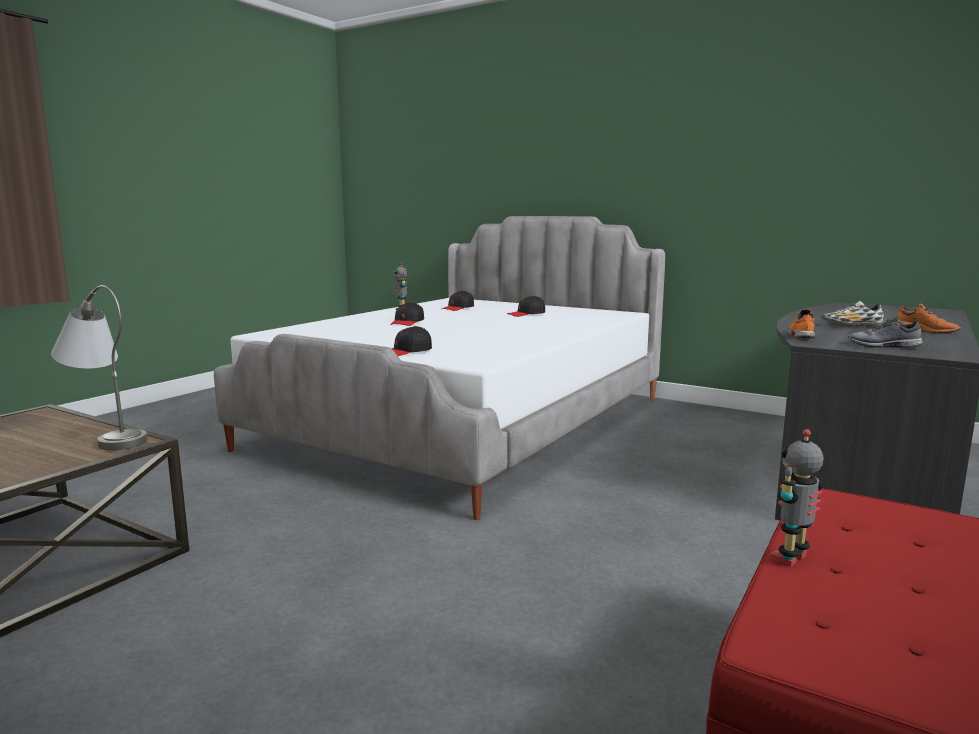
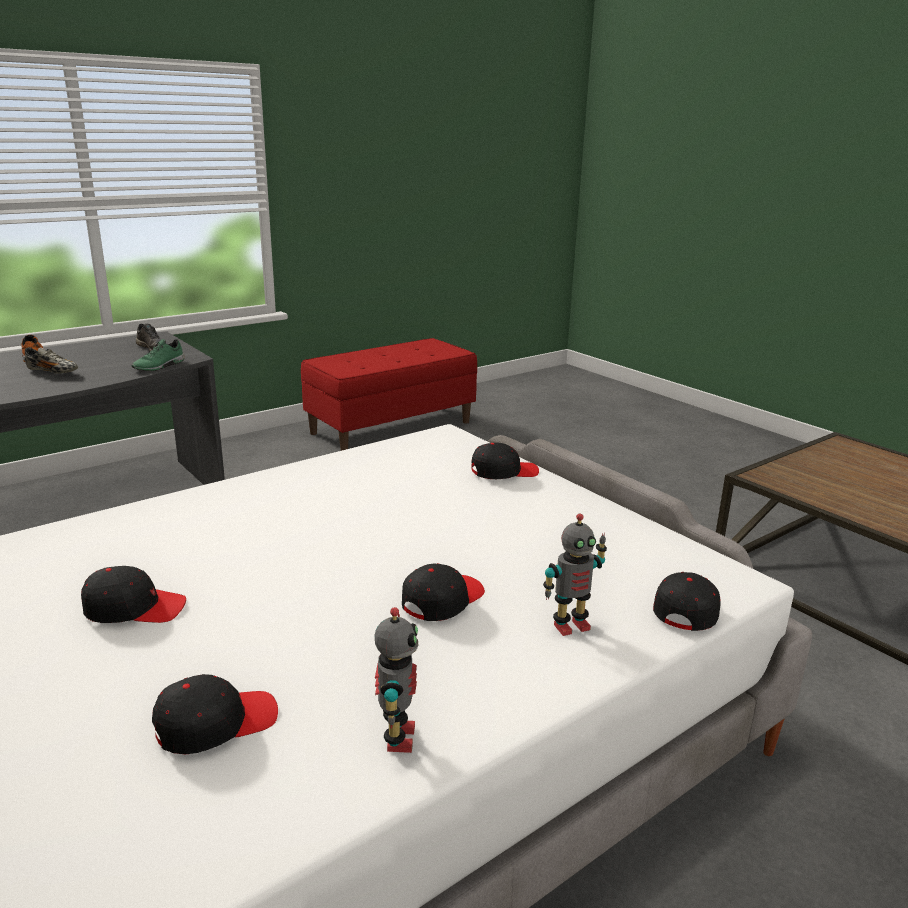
camera: 160 degrees left, 10 degrees up
(107, 437) = (792, 485): grey table lamp -> none
(293, 328) = (687, 608): none -> black cap
(791, 558) = (410, 362): toy robot -> toy robot (570, 625)
(800, 335) = (160, 366): orange shoe -> green shoe

